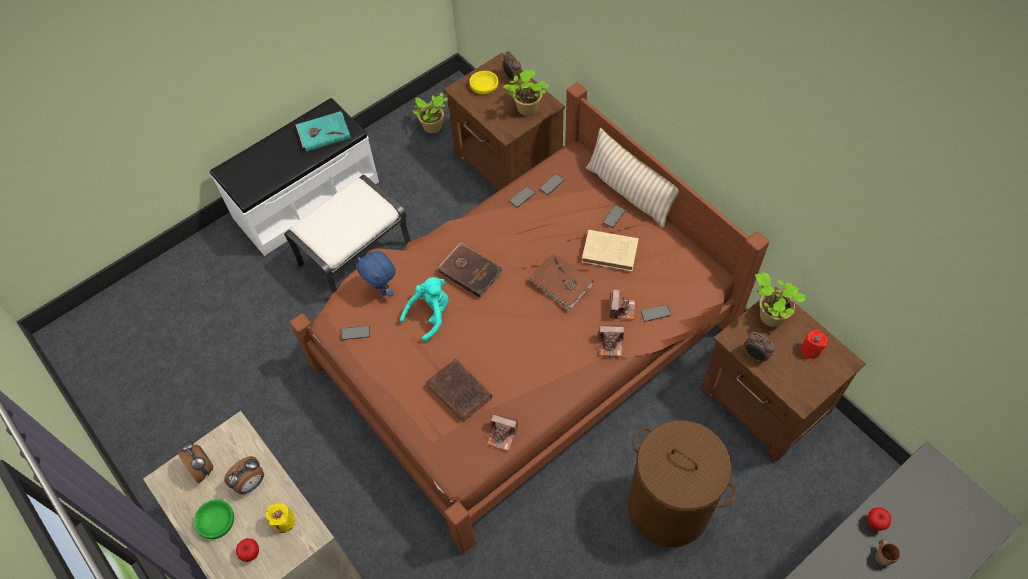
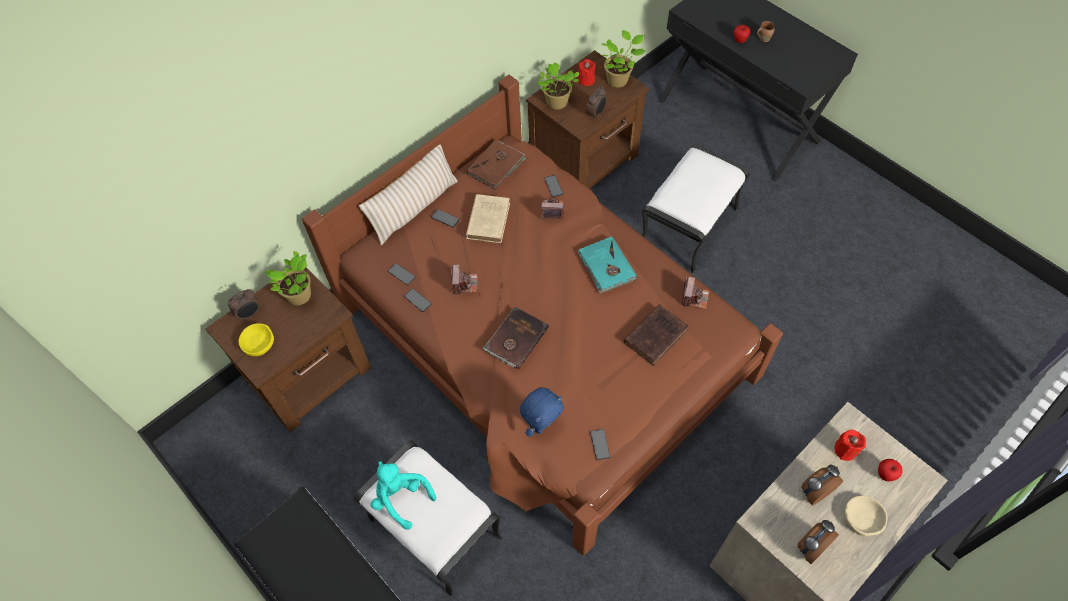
camera: 95 degrees left, 0 degrees up
(216, 521) = (863, 518): green bowl -> beige bowl
(251, 483) = (814, 491): alarm clock -> alarm clock turned 75 degrees counterclockwise
(283, 522) = (845, 450): yellow candle -> red candle
(323, 132) = (297, 540): turquoise book -> turquoise book (606, 267)
(430, 315) = (571, 373): turquoise plush toy -> turquoise plush toy (401, 498)
(433, 128) = (245, 462): potted plant -> potted plant (619, 79)
(560, 283) = (526, 259): brown book -> brown book (496, 166)
(611, 344) = (590, 217): camera -> camera (464, 284)
(669, 506) = (688, 225): brown laundry basket -> white ottoman

